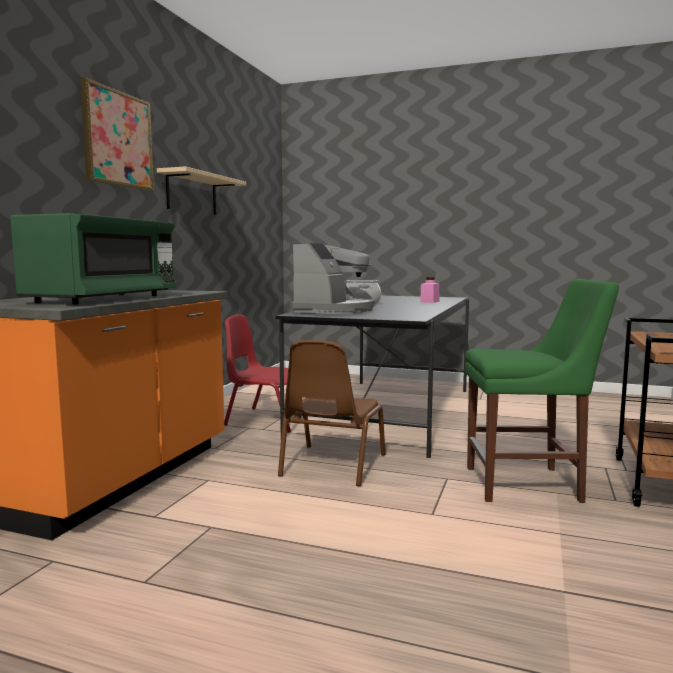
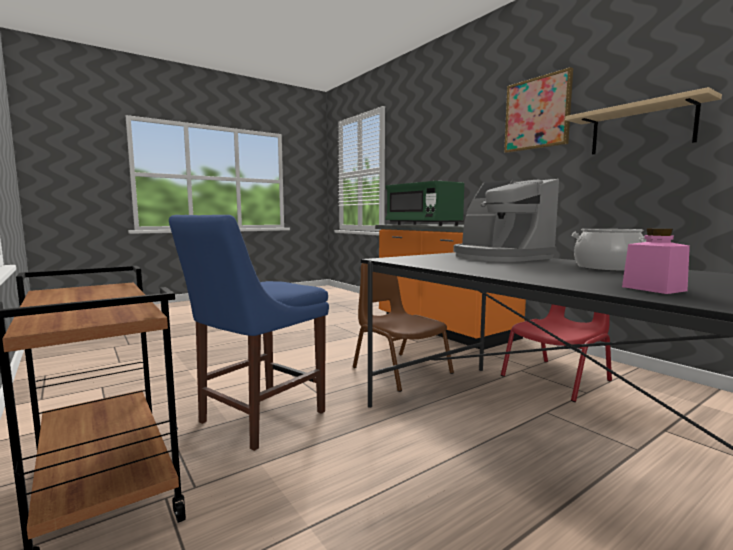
camera: 125 degrees right, 0 degrees up
(528, 484) = (257, 419): green chair -> blue chair

